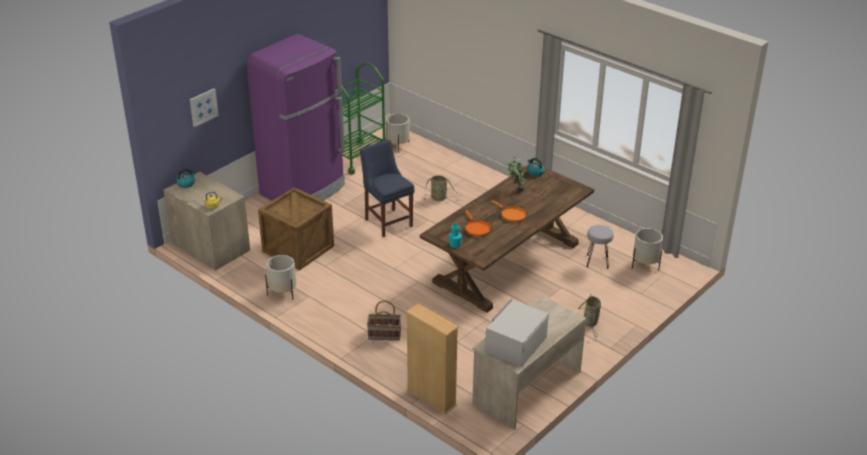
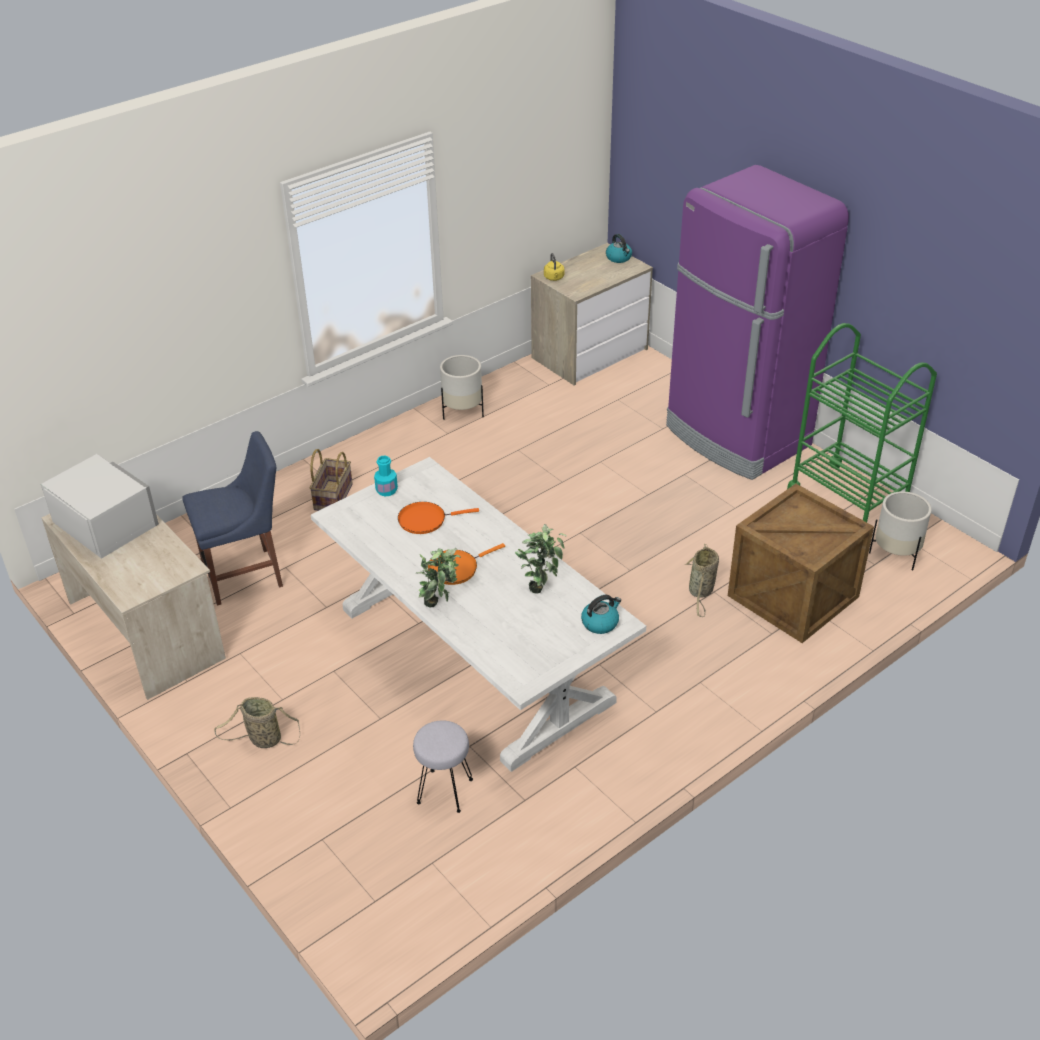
camera: 100 degrees right, 5 degrees up
(203, 107) = (681, 184): picture -> none
(298, 248) = (570, 427): crate -> crate (795, 596)
(387, 221) = (630, 521): blue chair -> blue chair (247, 575)
(431, 398) = (177, 530): beige bookcase -> none
(507, 263) = (473, 654): brown dining table -> white dining table
(539, 216) = (440, 603): none -> potted plant
(645, 265) = (412, 872): white planter -> none

